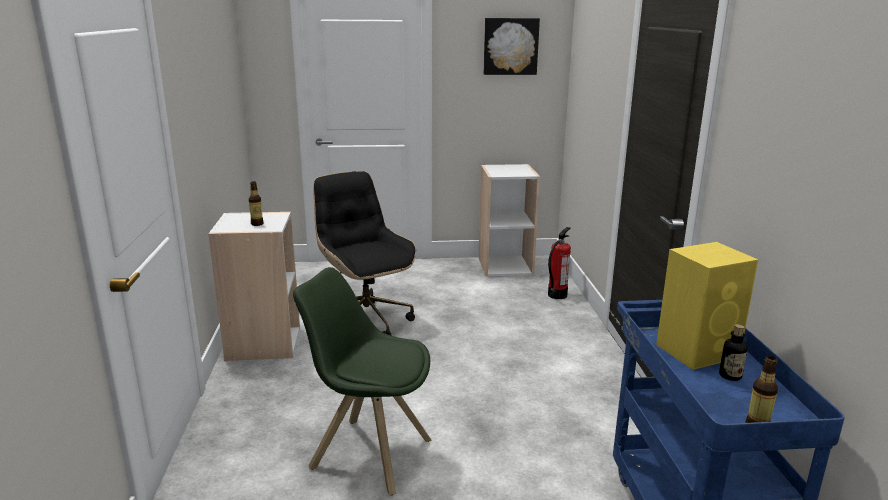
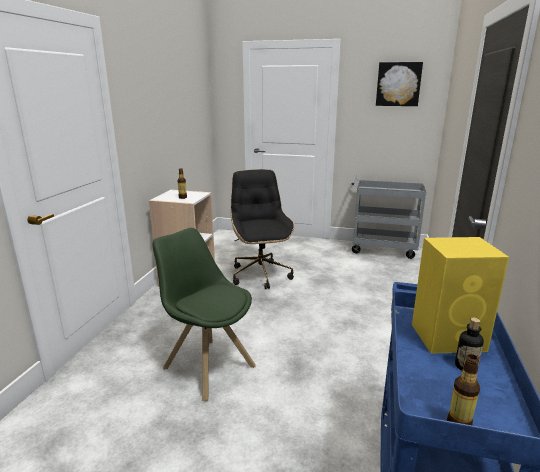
camera: 20 degrees right, 0 degrees up
(505, 266) = (381, 251): bookcase -> grey cart
(557, 295) = (410, 277): fire extinguisher -> none

